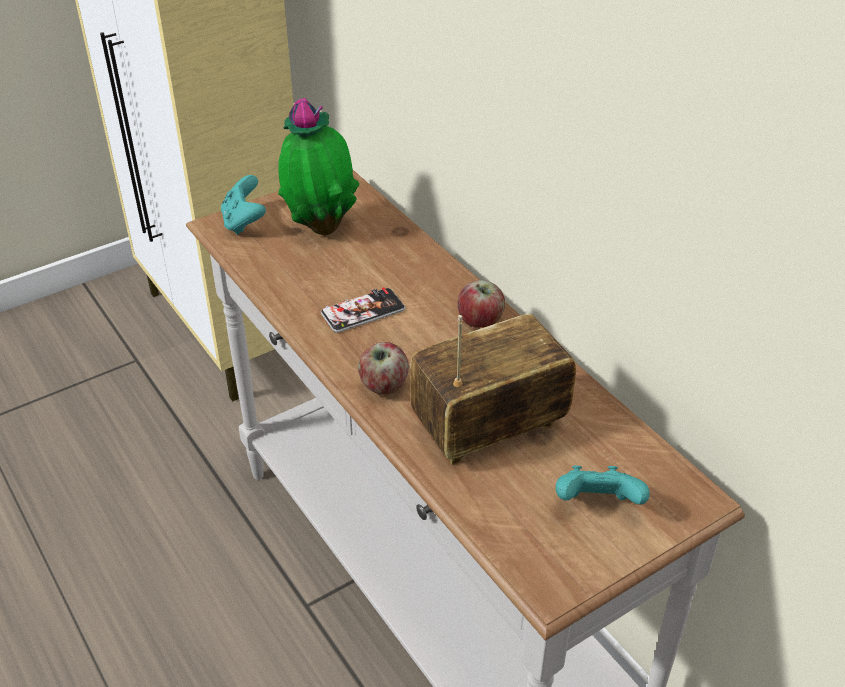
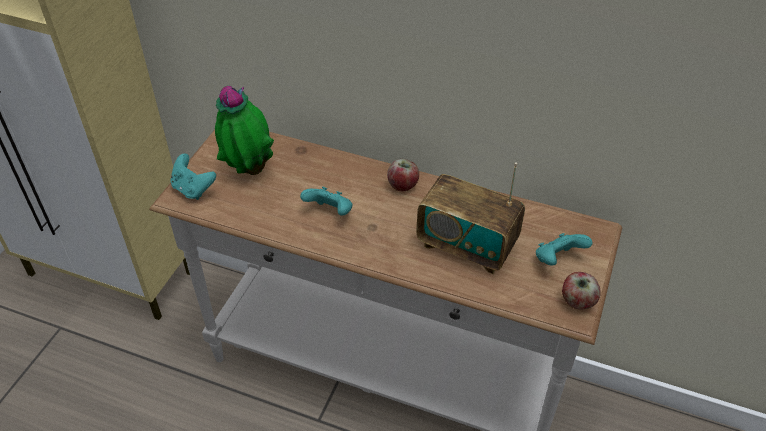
camera: 35 degrees left, 5 degrees up
(363, 311) = (330, 212): phone -> turquoise game controller
(383, 386) = (387, 252): apple -> apple (577, 301)
(489, 427) = (467, 246): radio -> radio turned 90 degrees counterclockwise

